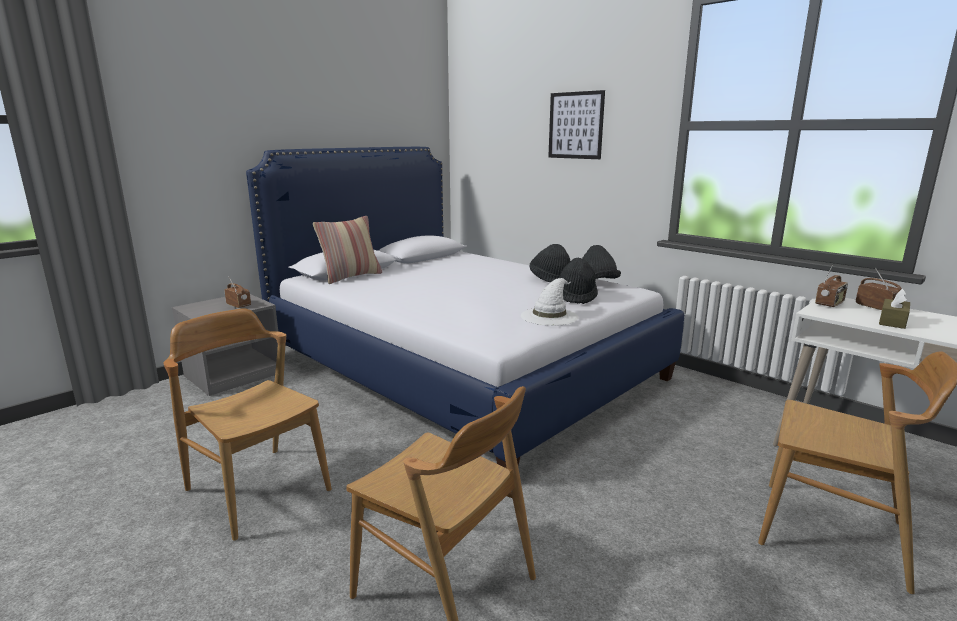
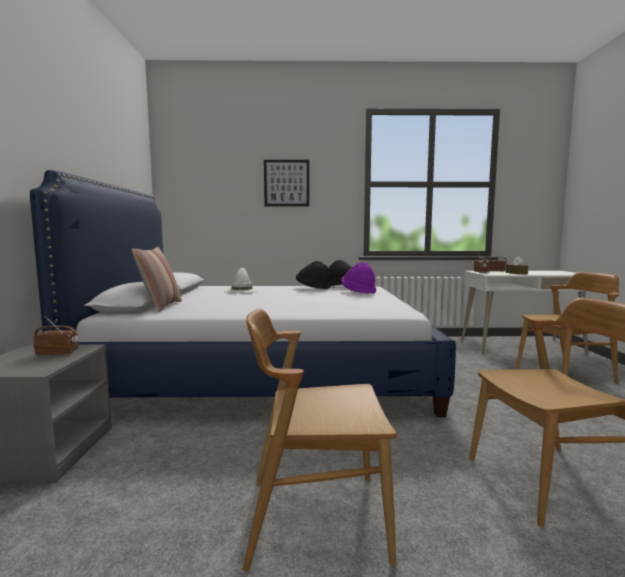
camera: 45 degrees left, 10 degrees down
(549, 316) = (381, 299): white hat -> white hat (241, 291)
(576, 297) = (358, 291): black hat -> purple hat

